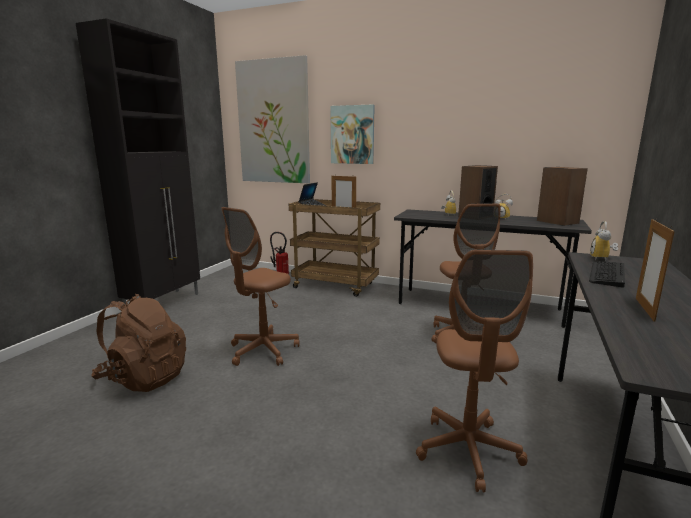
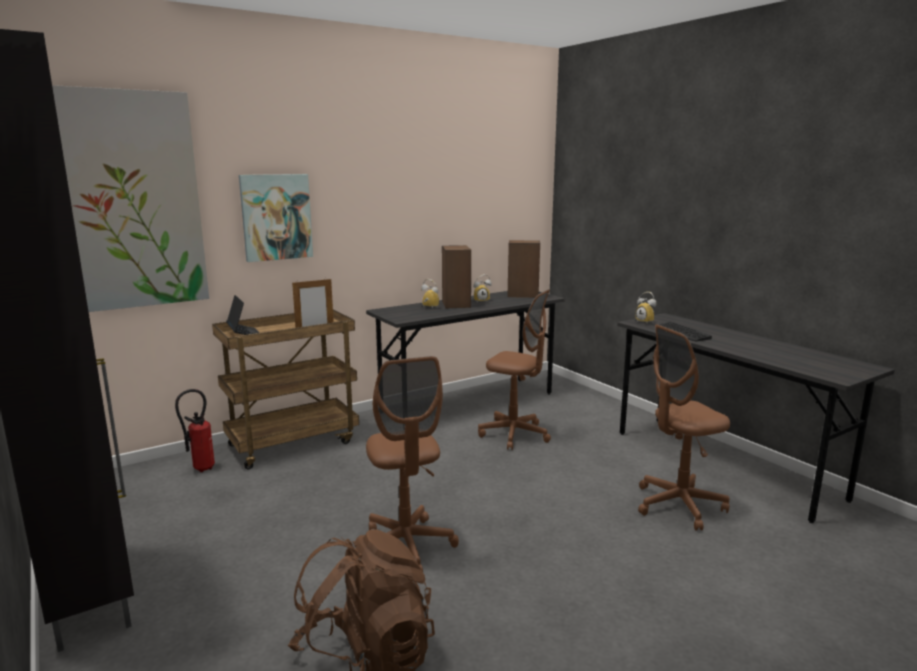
camera: 55 degrees left, 0 degrees up
(468, 450) = (678, 505): brown office chair -> brown office chair turned 120 degrees clockwise
(644, 309) = (753, 349): picture frame -> none

